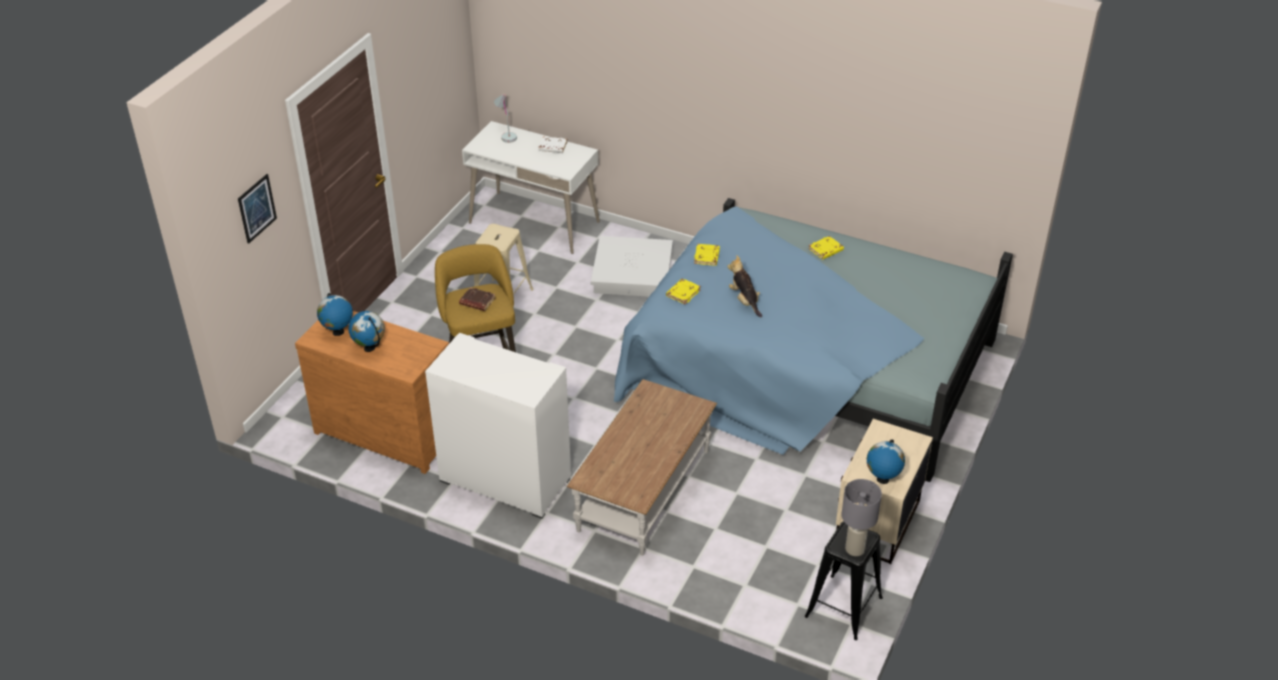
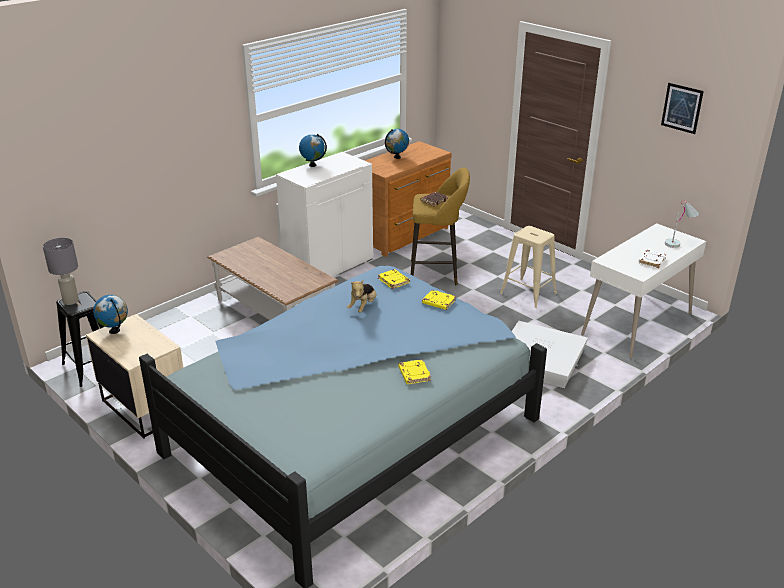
camera: 110 degrees right, 10 degrees down
(257, 208) = (476, 70): picture -> picture (682, 108)
(338, 332) = (420, 151): globe -> globe (312, 165)
(744, 301) = (363, 306): plush toy -> plush toy turned 120 degrees clockwise

